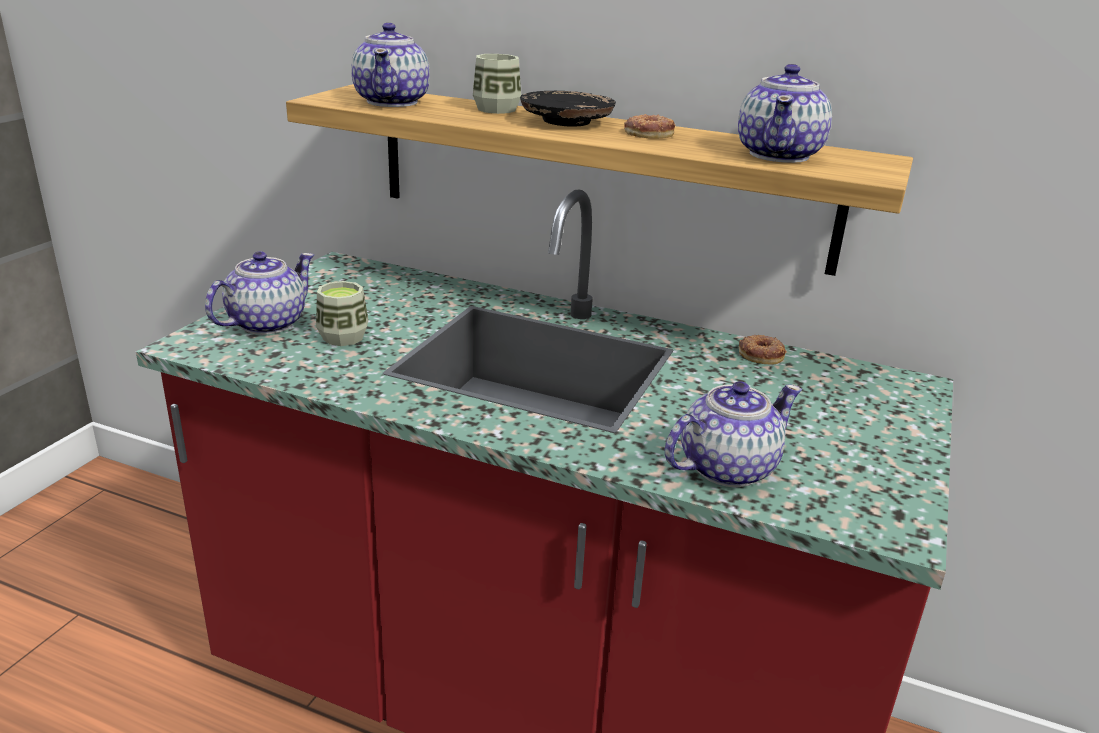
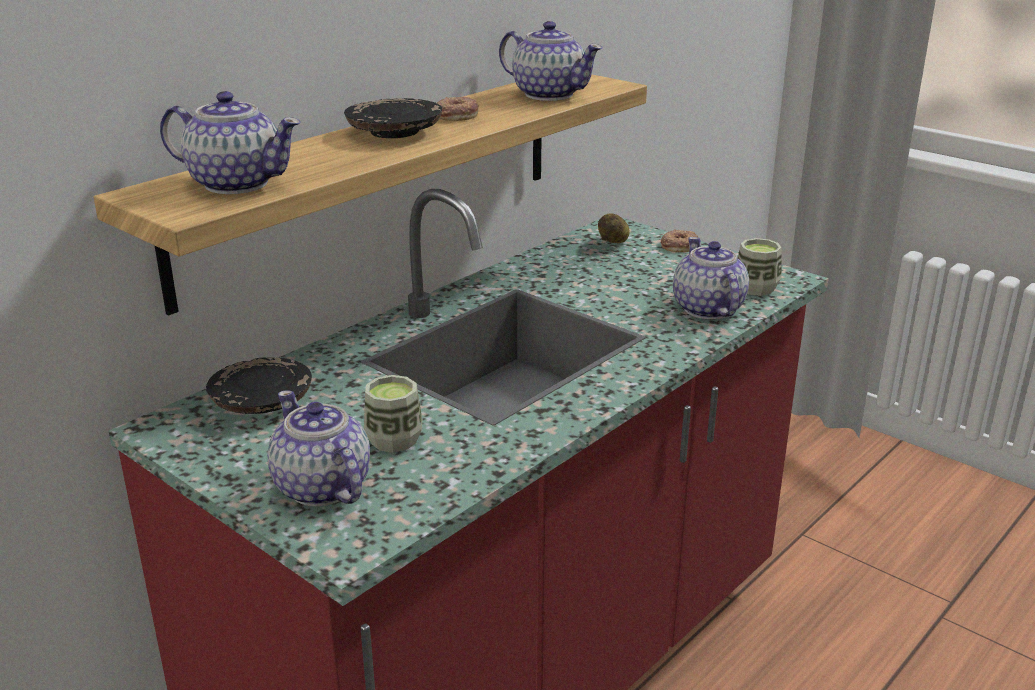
camera: 70 degrees left, 0 degrees up
(386, 284) = (261, 402): none -> black plate
(496, 109) = (316, 149): cup -> cup (756, 288)
(761, 354) = (543, 260): donut -> donut (679, 245)
(863, 389) = (614, 242): none -> potato

